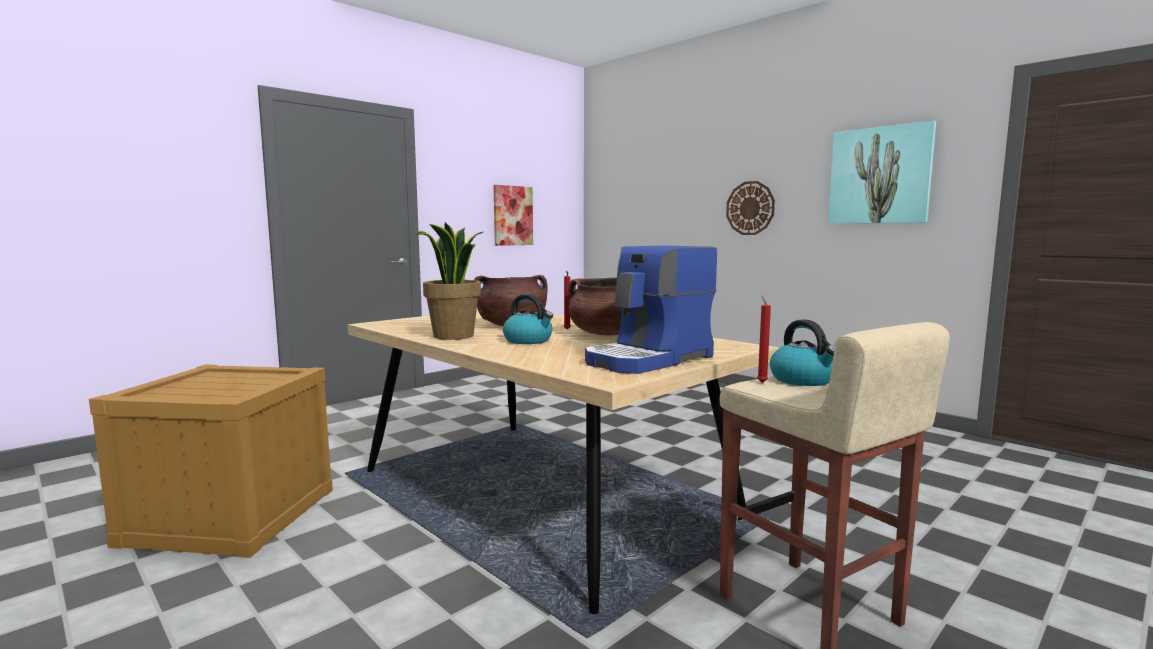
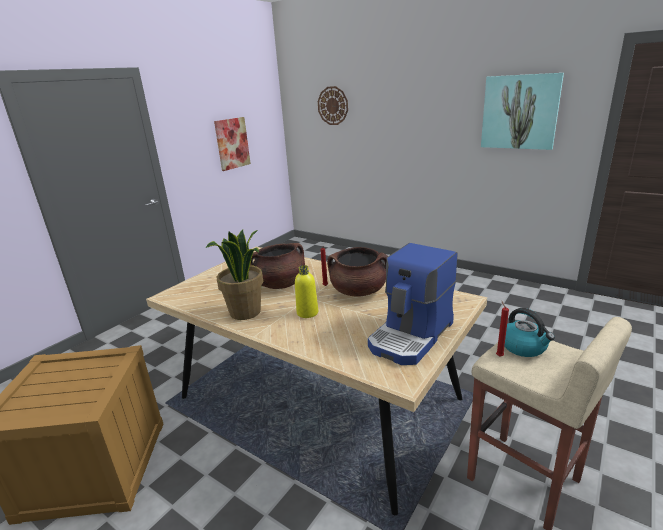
camera: 10 degrees left, 15 degrees up
(529, 340) = (307, 313): kettle -> yellow bottle
(750, 208) = (420, 132): wall clock -> wall clock (333, 105)

